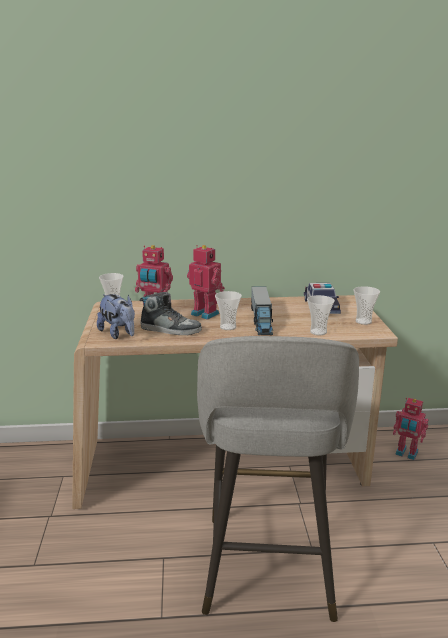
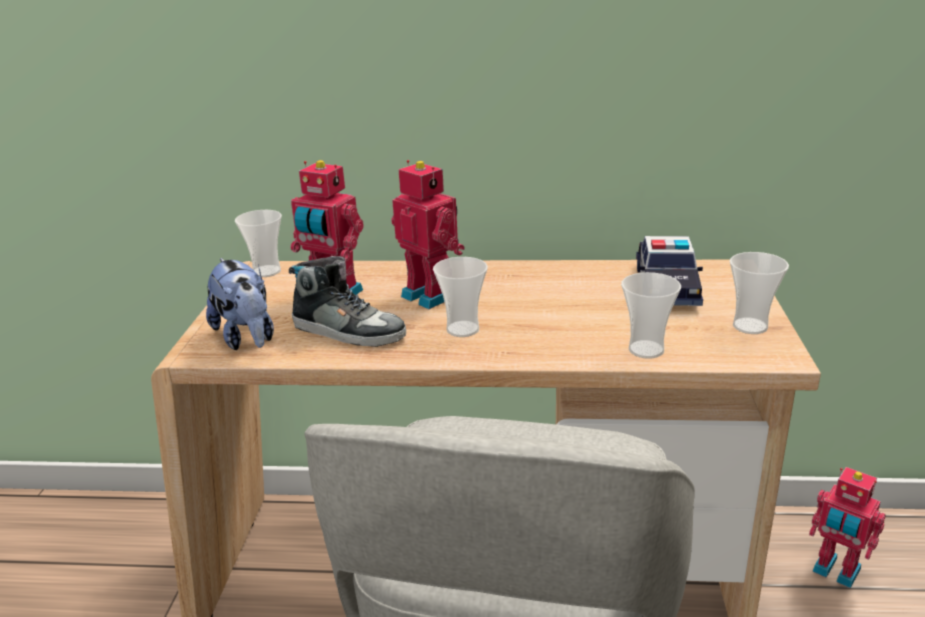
camera: 10 degrees right, 5 degrees up
(261, 320) = (535, 315): toy truck -> none

